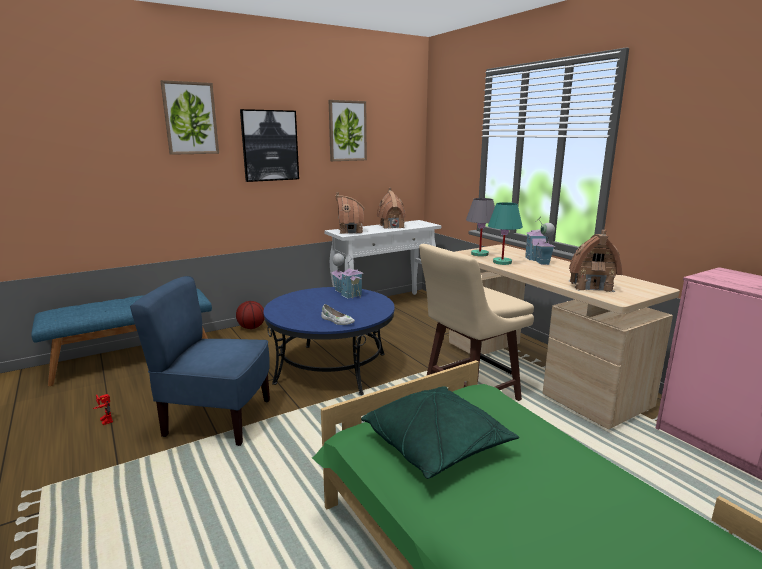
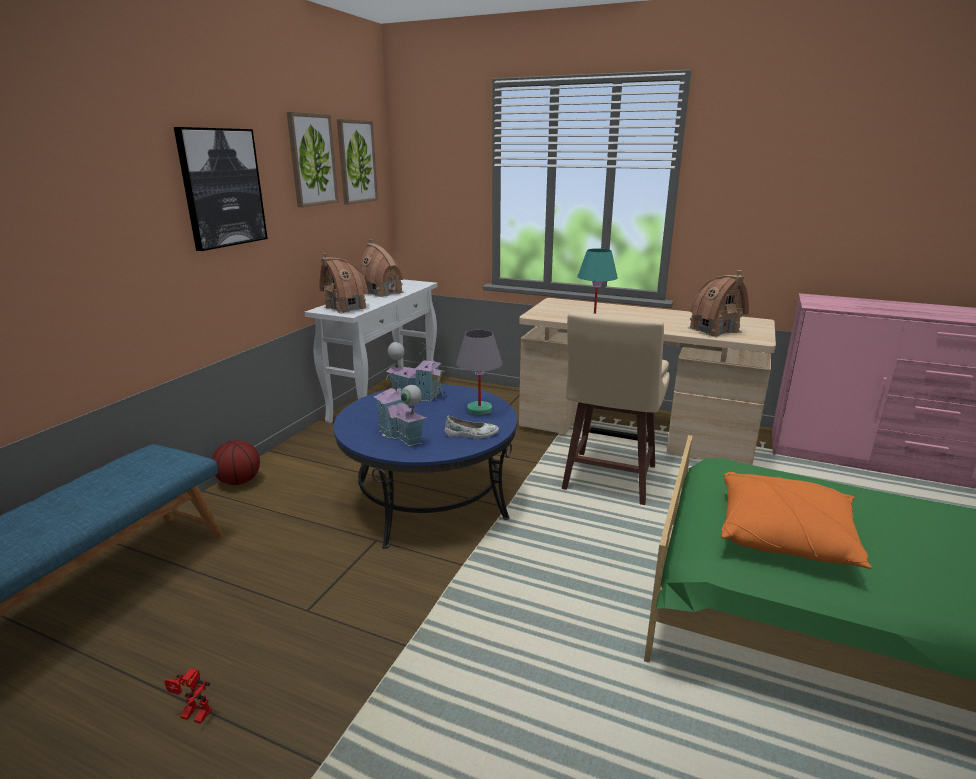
camera: 35 degrees left, 5 degrees up
(190, 118) = (98, 144): picture -> picture (356, 162)
(217, 419) = (377, 626): blue chair -> none
(437, 446) = (785, 536): green pillow -> orange pillow
(479, 254) = (554, 313): grey table lamp -> grey table lamp (479, 410)
(538, 260) = (618, 310): toy house -> toy house (401, 435)

